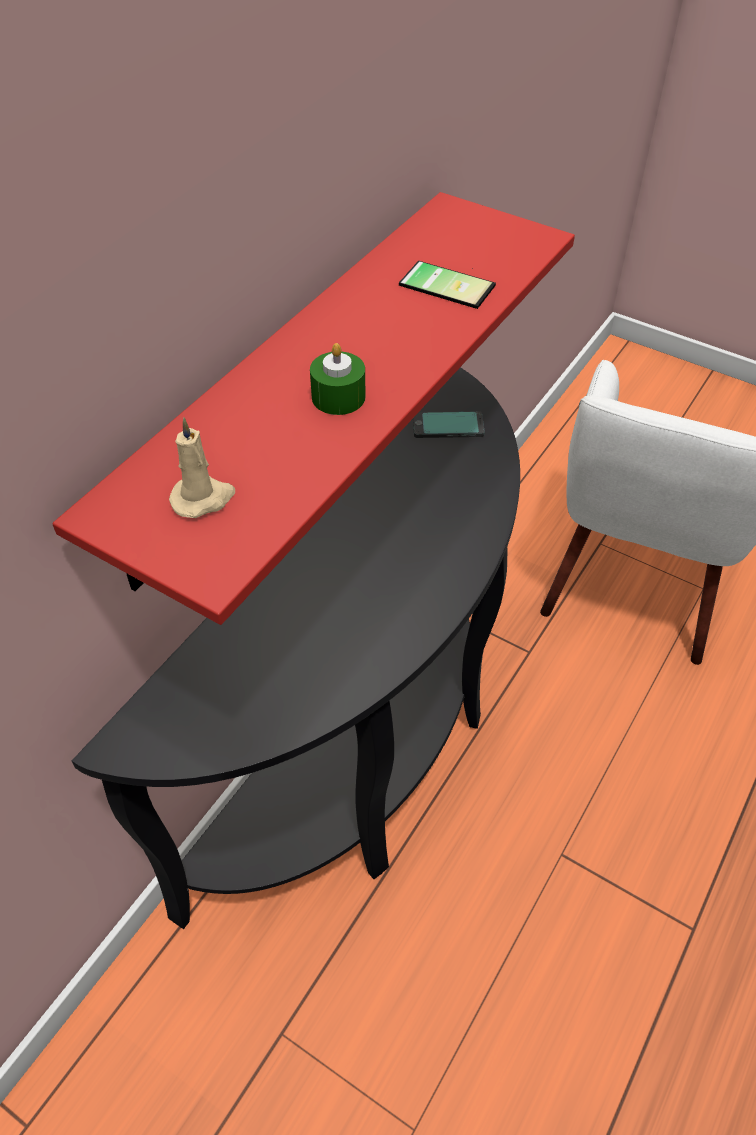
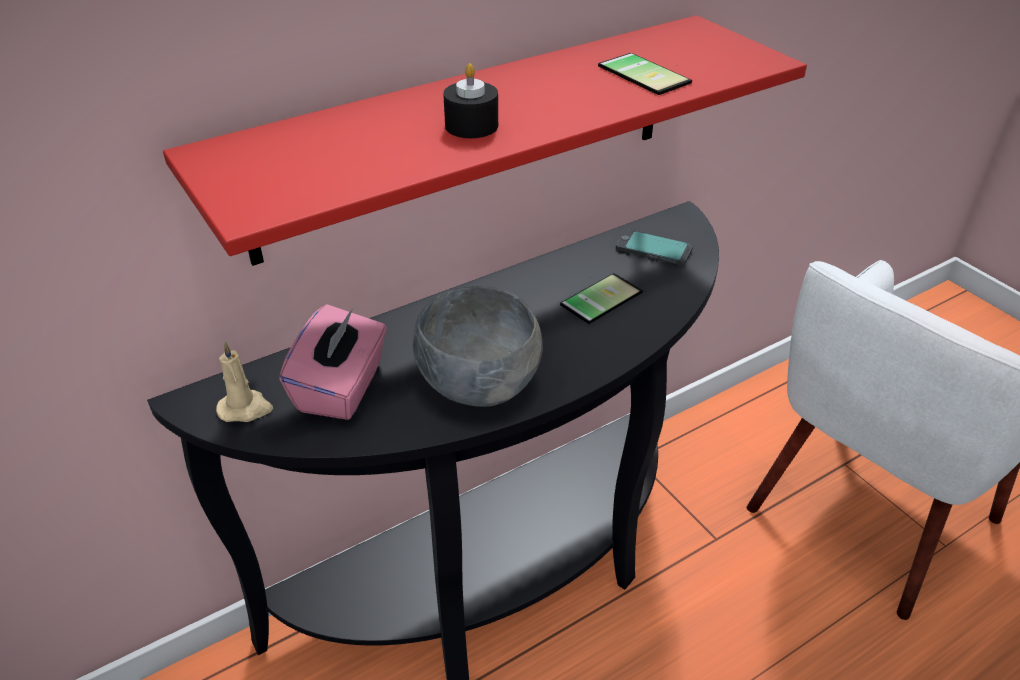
camera: 25 degrees right, 10 degrees down
(203, 498) = (291, 163): beige candle -> beige candle (246, 409)
(258, 674) = (342, 387): none -> pink tissue box
(338, 397) = (471, 126): green candle -> black candle
(380, 625) = (478, 385): none -> grey bowl
(429, 494) = (598, 296): none -> phone

